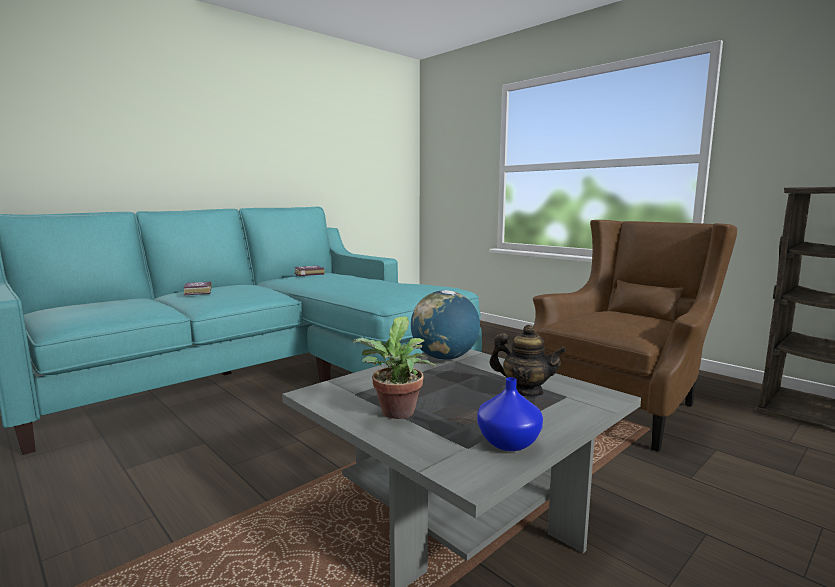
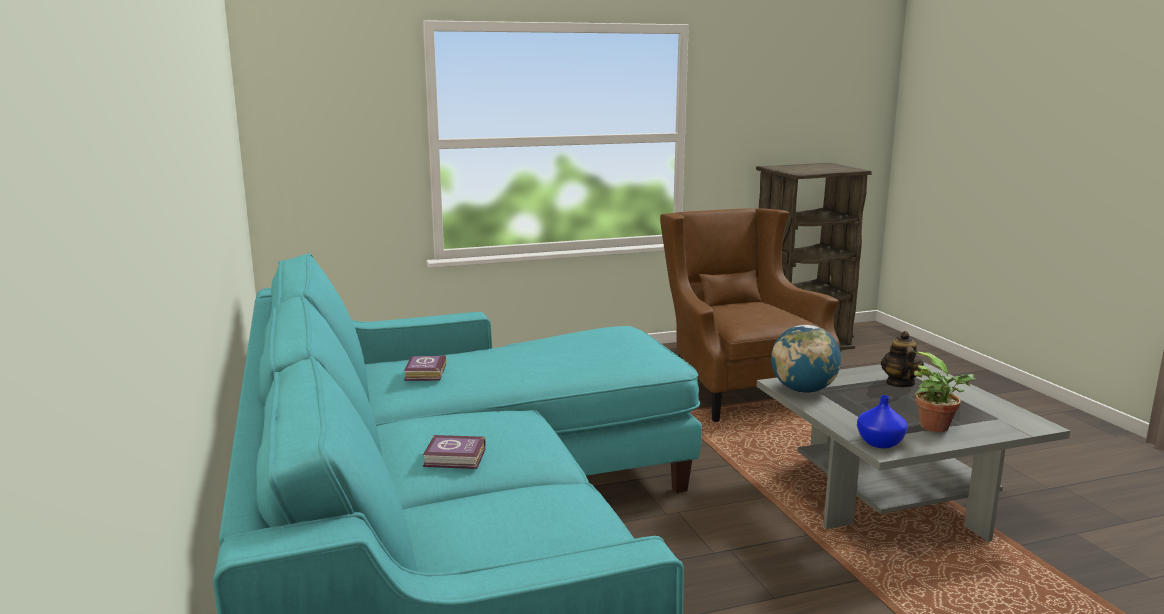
camera: 65 degrees left, 5 degrees up
(507, 442) = (990, 407): blue vase -> blue vase (879, 443)
(525, 391) = (899, 383): teapot -> teapot turned 45 degrees counterclockwise

